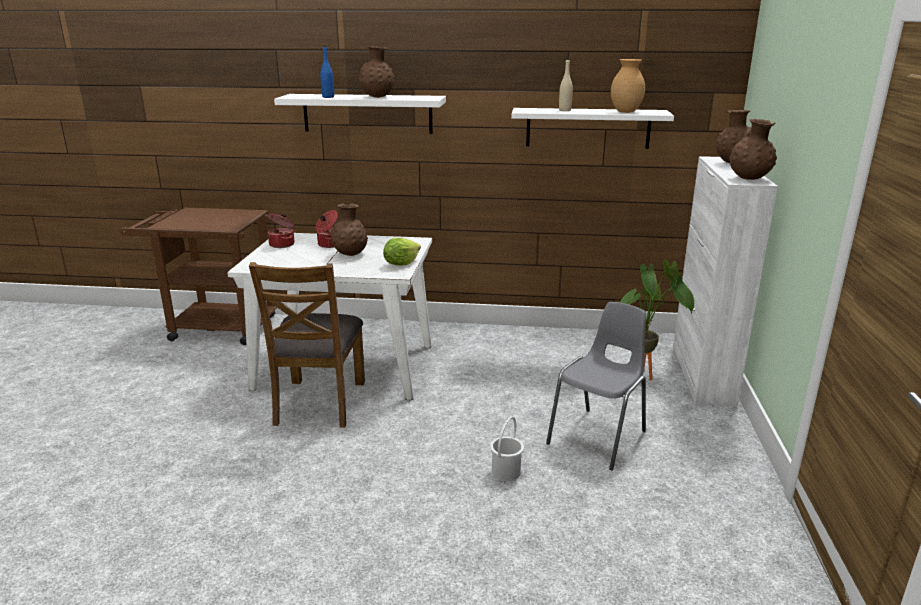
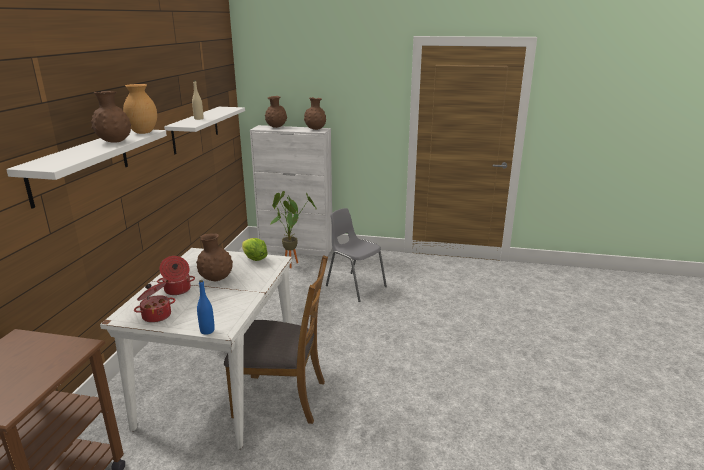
camera: 85 degrees left, 0 degrees up
(328, 97) = (83, 155): blue bottle -> blue bottle (207, 331)
(505, 472) = (385, 317): white bucket -> none
(625, 112) = (221, 111): brown vase -> brown vase (144, 132)

